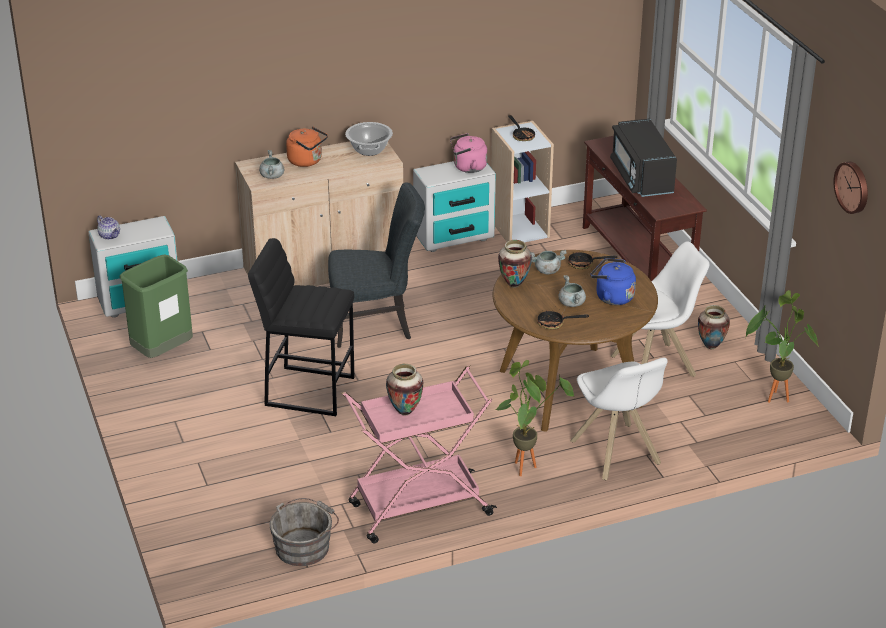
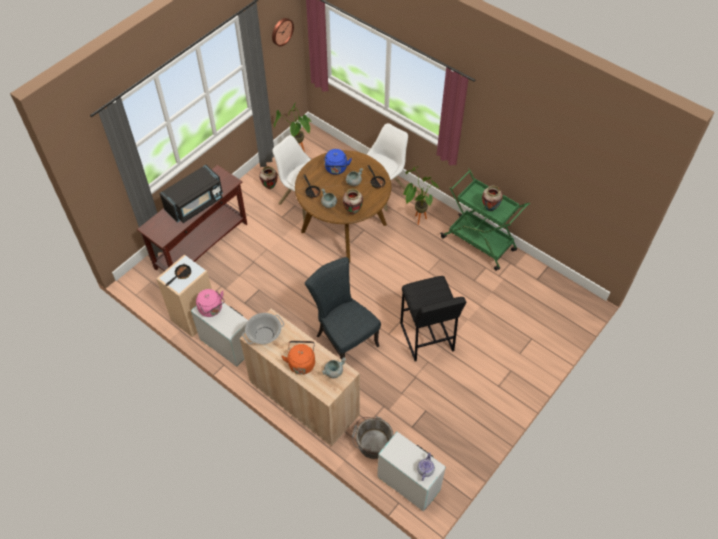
camera: 120 degrees left, 20 degrees up
(162, 352) = (446, 435): green trash can -> none
(305, 546) = (536, 274): grey bucket -> grey bucket (372, 443)
(419, 510) = (478, 244): pink cart -> green cart

